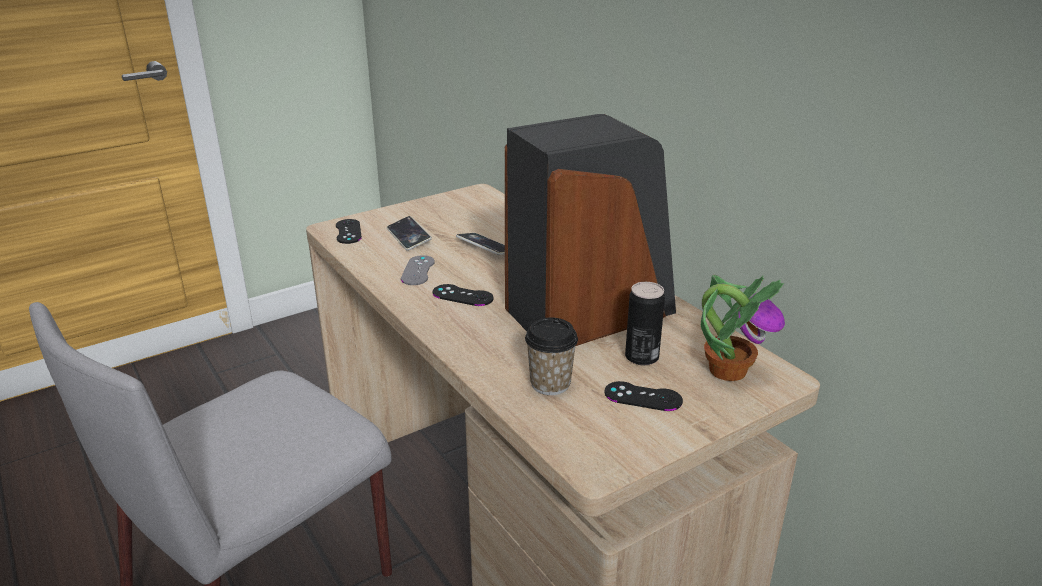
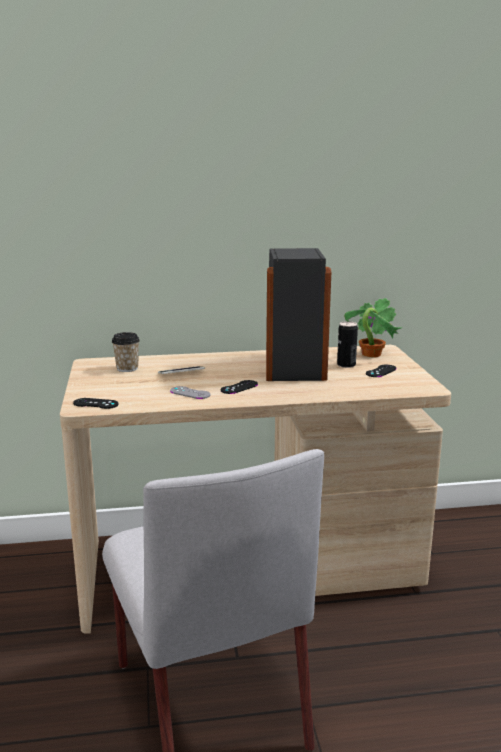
camera: 65 degrees left, 10 degrees down
(408, 237) = (133, 389): phone -> none
(550, 384) = (355, 384): cup -> cup (127, 368)

